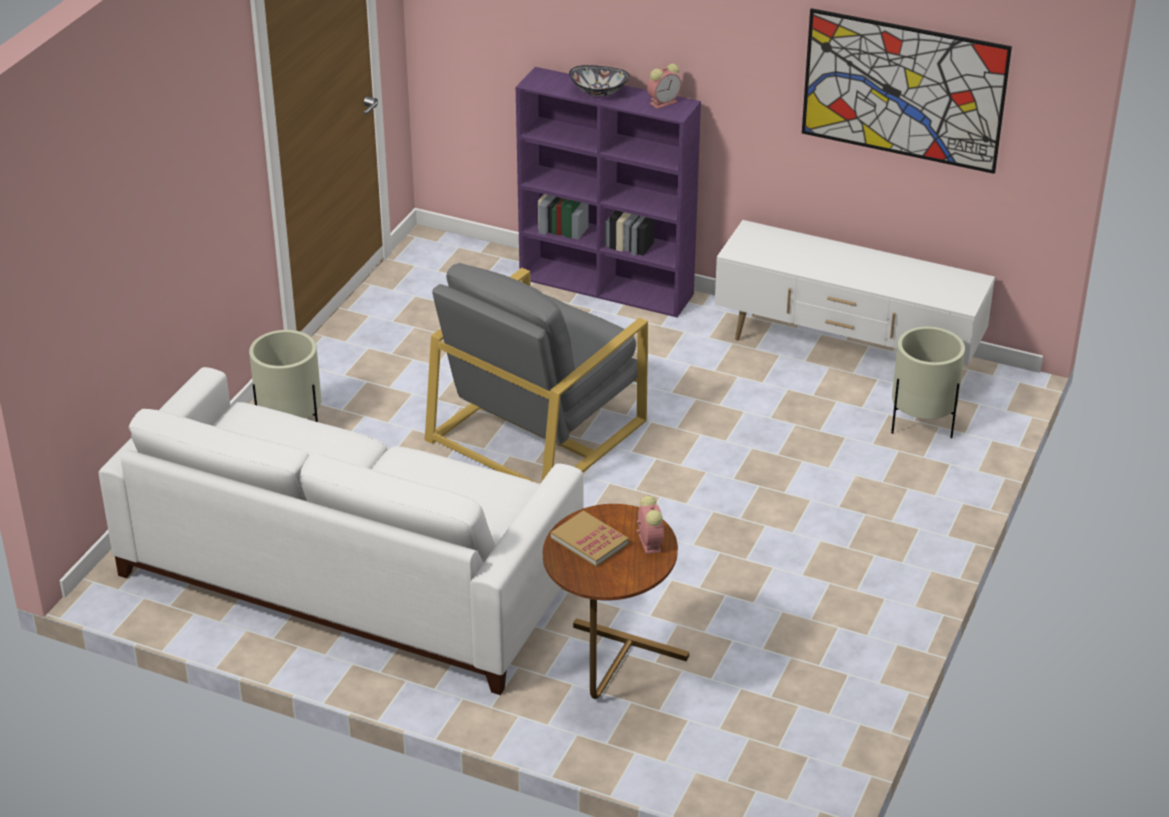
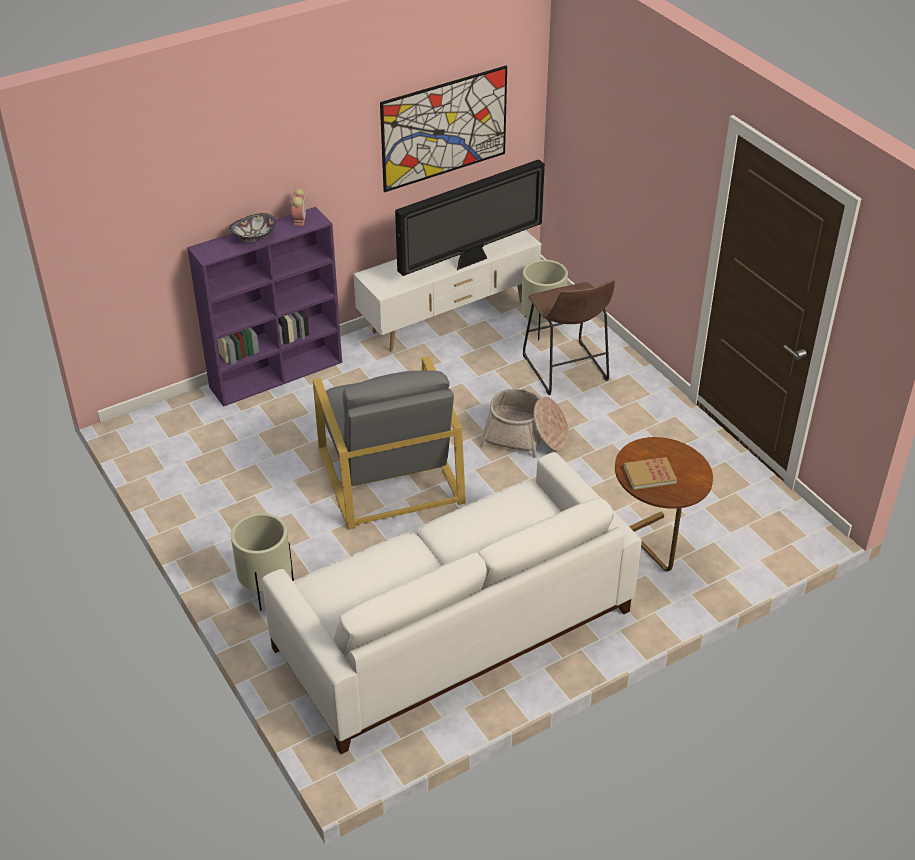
camera: 55 degrees left, 5 degrees up
(649, 542) = (670, 452): alarm clock -> none
(707, 496) = (525, 436): none -> basket
(861, 478) = (566, 371): none -> brown stool
(871, 283) = (471, 261): none -> television

